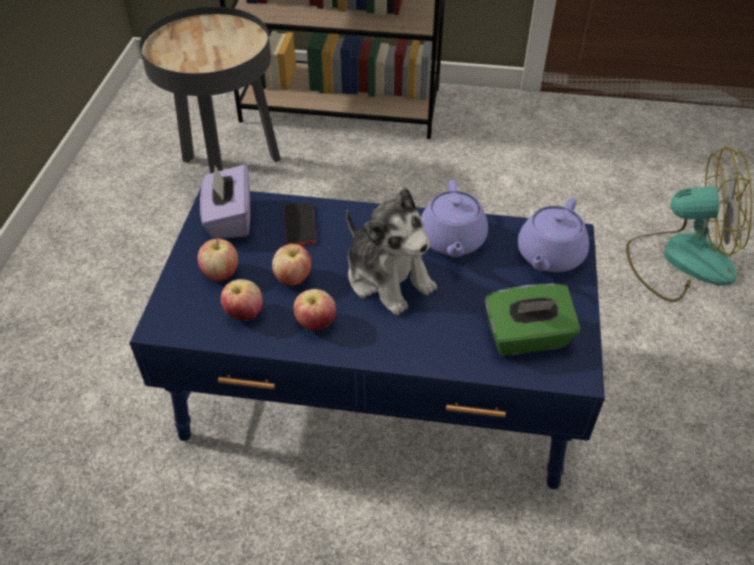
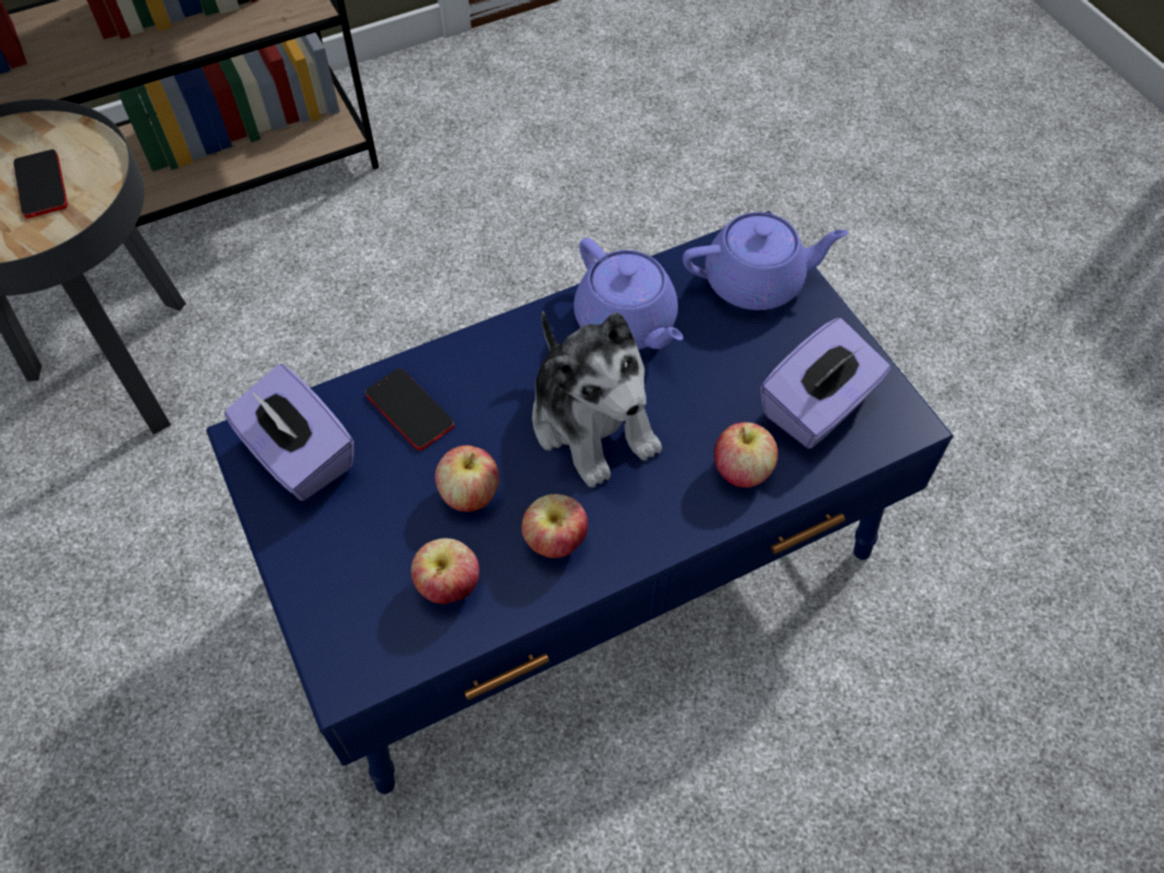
camera: 35 degrees left, 10 degrees up
(216, 48) = (41, 185): none -> phone
(221, 273) = (361, 546): apple -> apple (741, 471)
(388, 278) = (592, 422): plush toy -> plush toy turned 45 degrees clockwise
(527, 338) = (817, 407): green tissue box -> purple tissue box
(549, 256) = (756, 282): purple teapot -> purple teapot turned 90 degrees counterclockwise
(680, 259) = (797, 190): fan -> none

